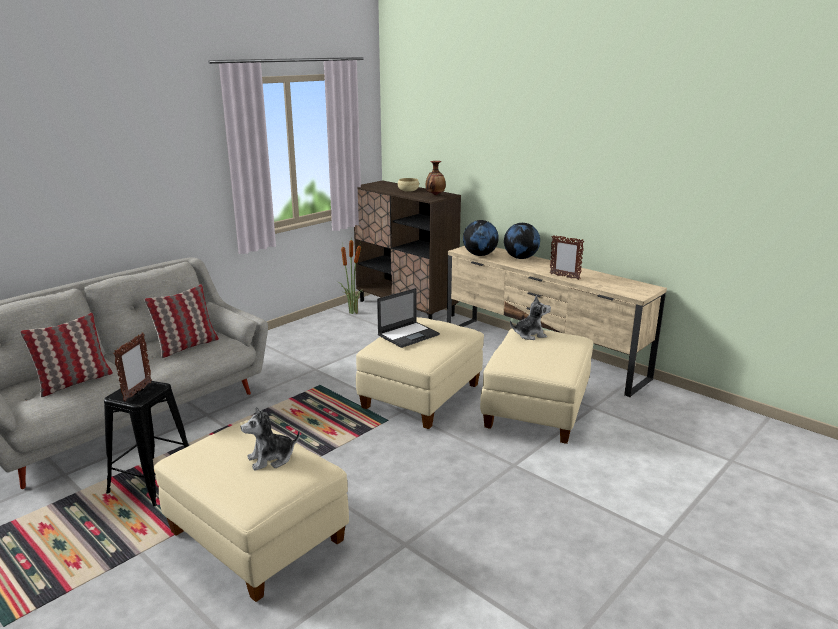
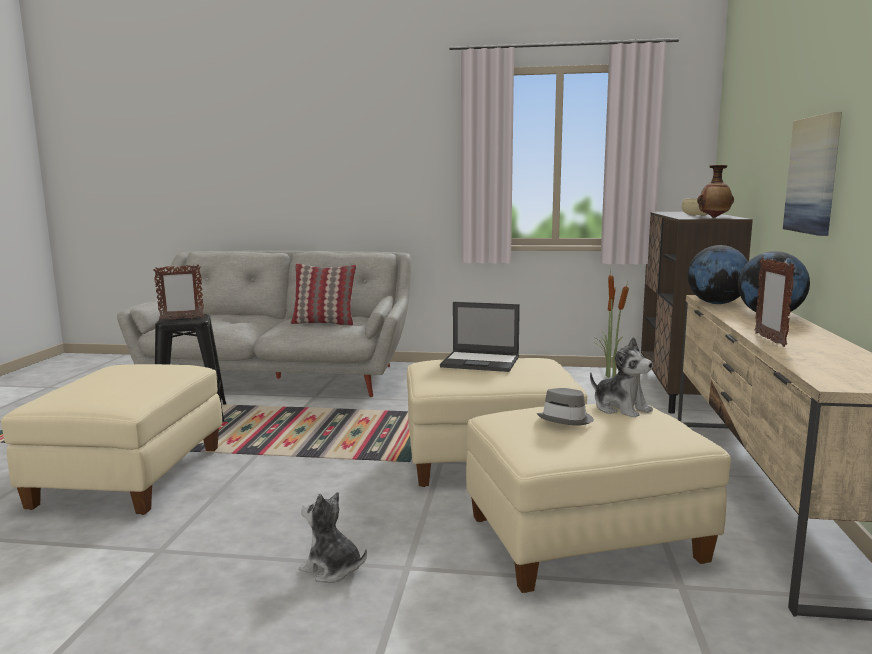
camera: 55 degrees right, 10 degrees down
(74, 382) = (220, 320): pillow -> none
(271, 459) = (125, 385): plush toy -> plush toy (332, 569)
(530, 178) = (814, 175): none -> picture
(532, 350) = (566, 419): none -> grey hat

